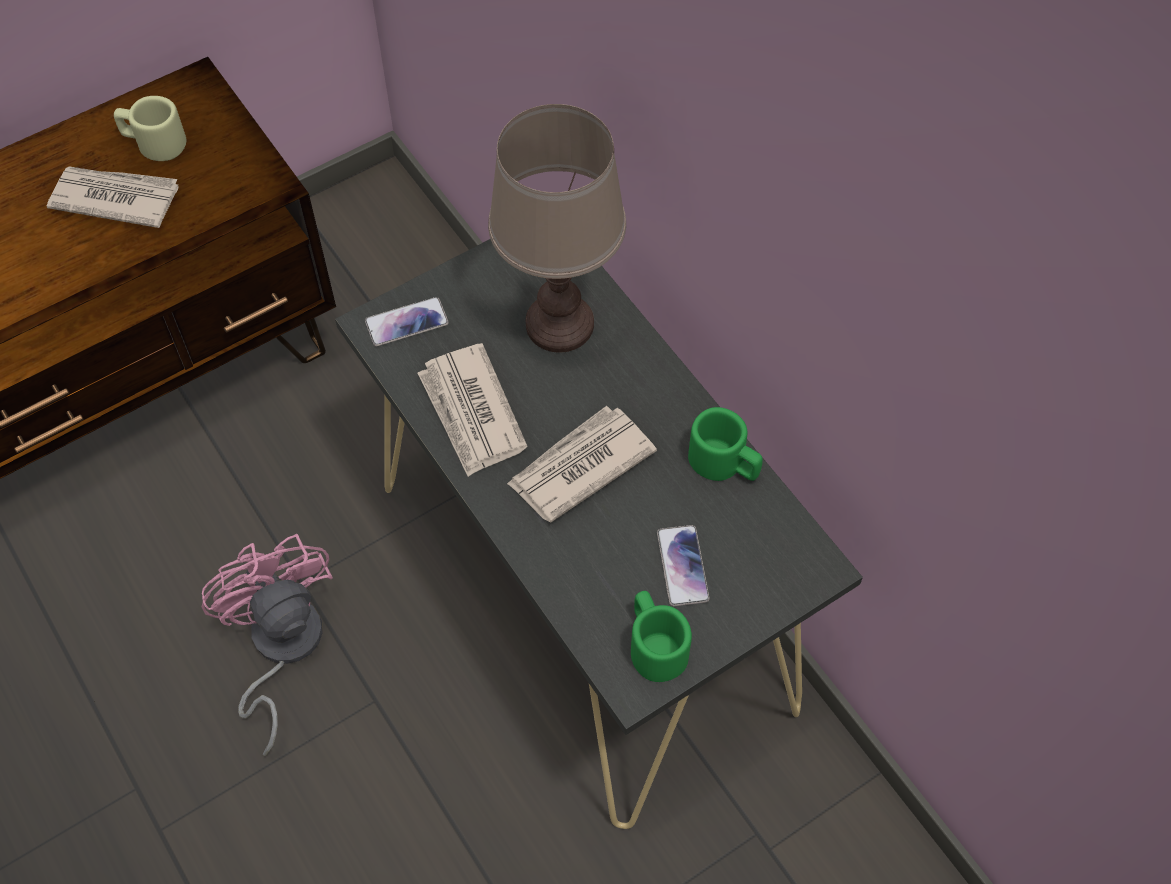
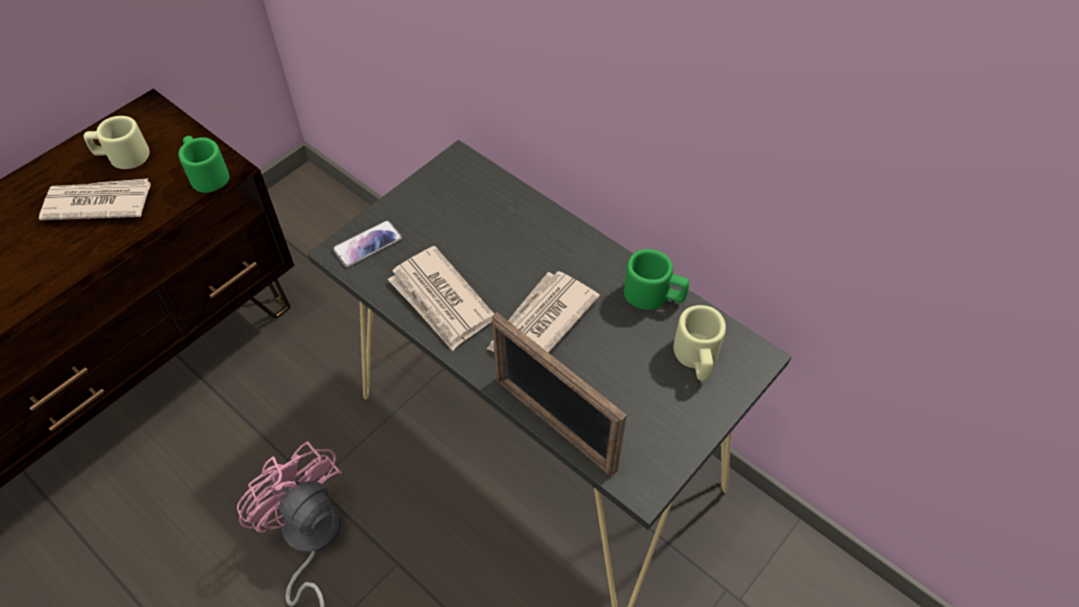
camera: 15 degrees left, 5 degrees down
(556, 590) = (554, 424): none -> picture frame
(559, 323) = (490, 220): brown table lamp -> none
(654, 644) = (649, 448): green mug -> green mug (206, 174)
(682, 566) = (649, 381): phone -> none
(748, 552) = (697, 358): none -> beige mug

